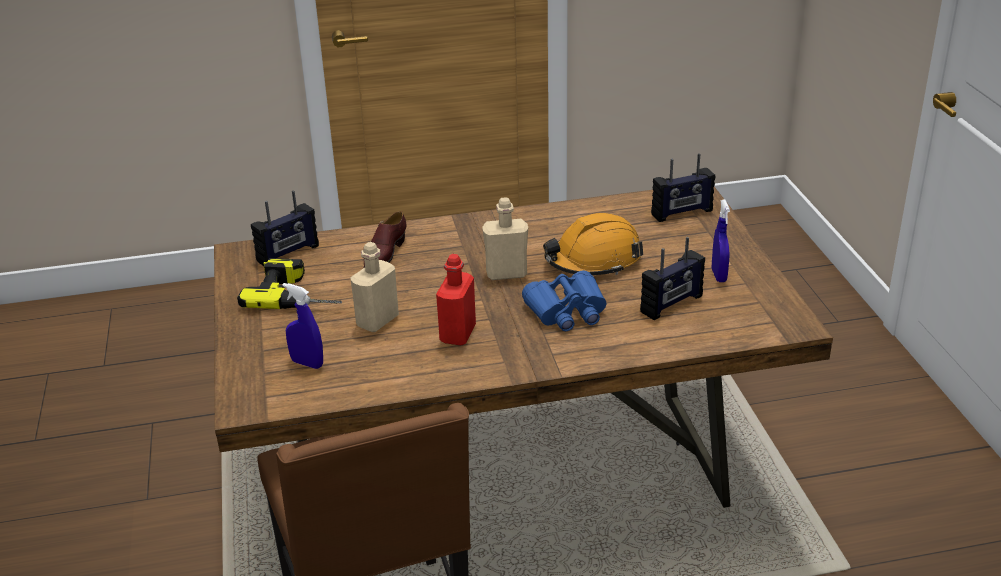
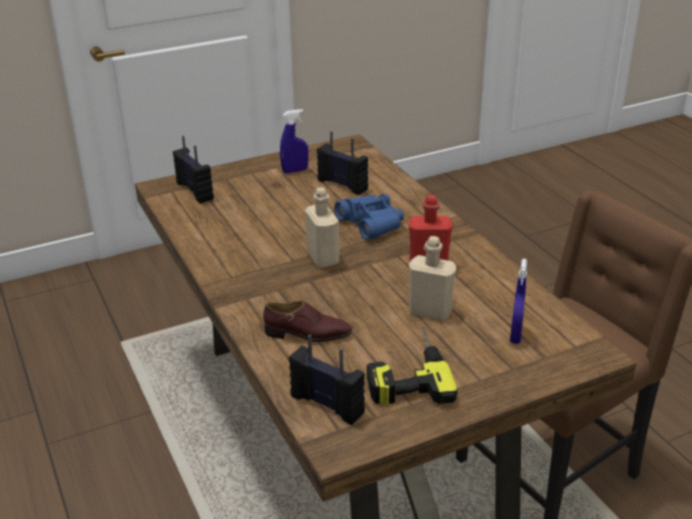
camera: 105 degrees left, 0 degrees up
(593, 260) = (287, 221): orange hard hat -> none

